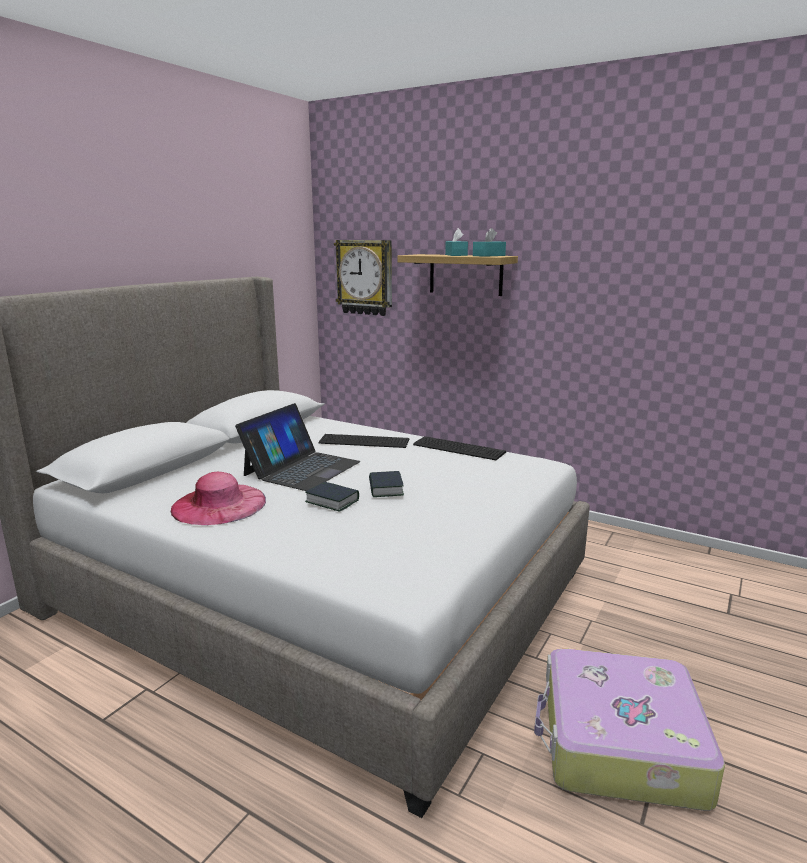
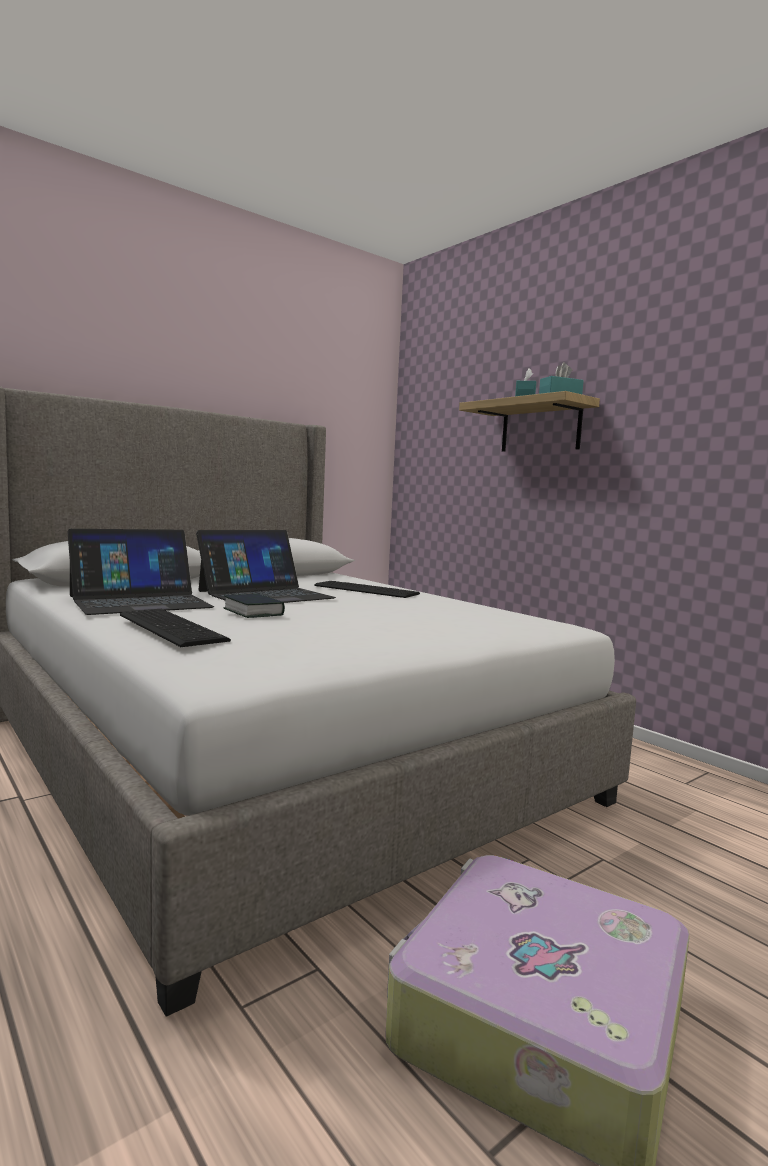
camera: 20 degrees right, 10 degrees down
(219, 504) = (140, 602): pink hat -> laptop
(365, 277) = (439, 440): wall clock -> none
(385, 489) = (330, 615): book -> none
(458, 448) = (469, 605): keyboard -> keyboard (173, 627)

